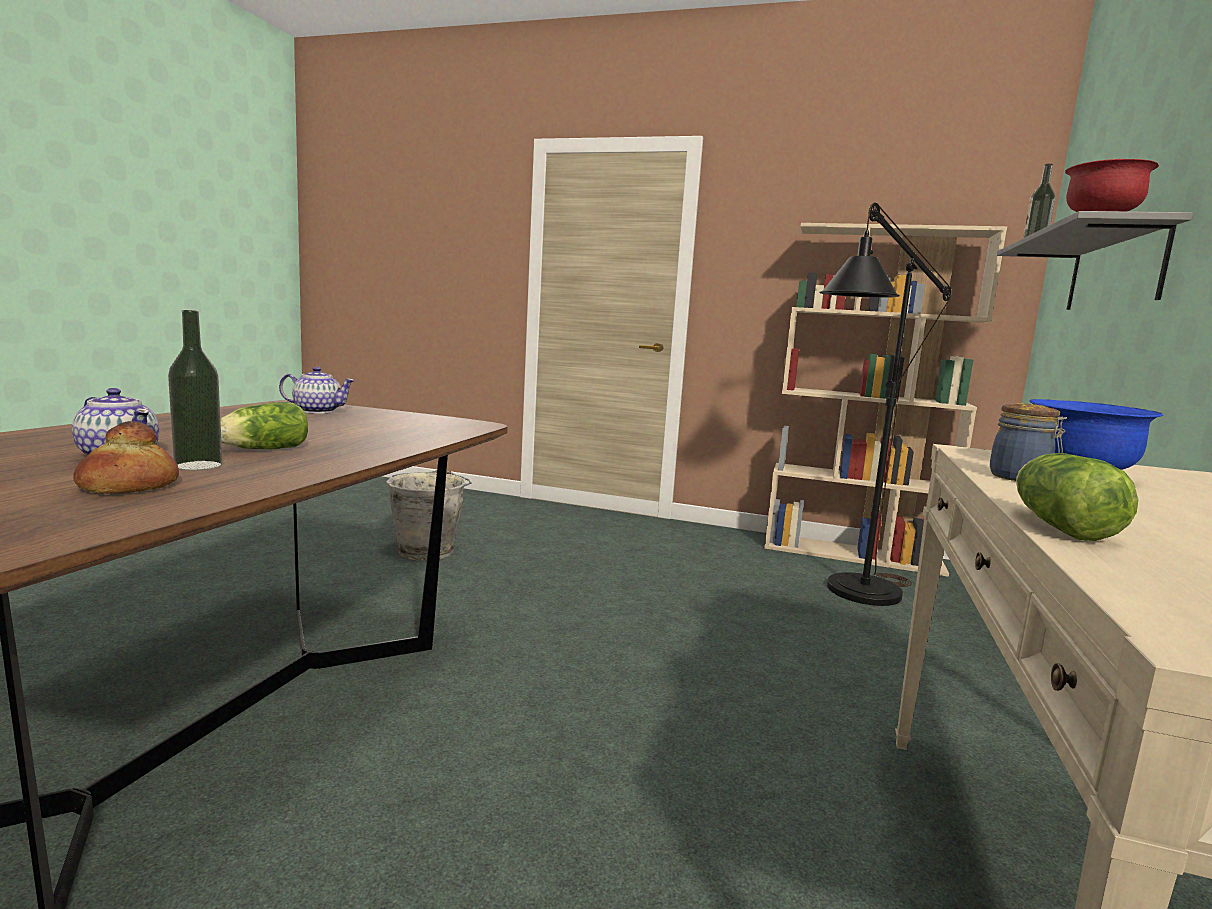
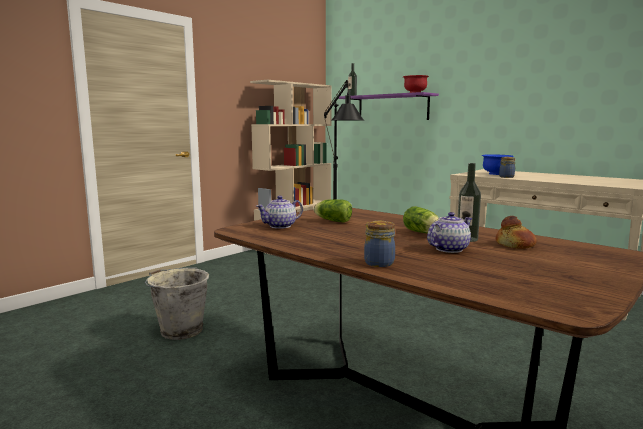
camera: 65 degrees left, 0 degrees up
(58, 433) = (378, 262): none -> jar
(317, 411) = (281, 226): teapot -> teapot turned 150 degrees counterclockwise
(1058, 525) = (562, 181): lettuce -> lettuce (332, 220)
(1114, 271) = (392, 108): grey shelf -> purple shelf

